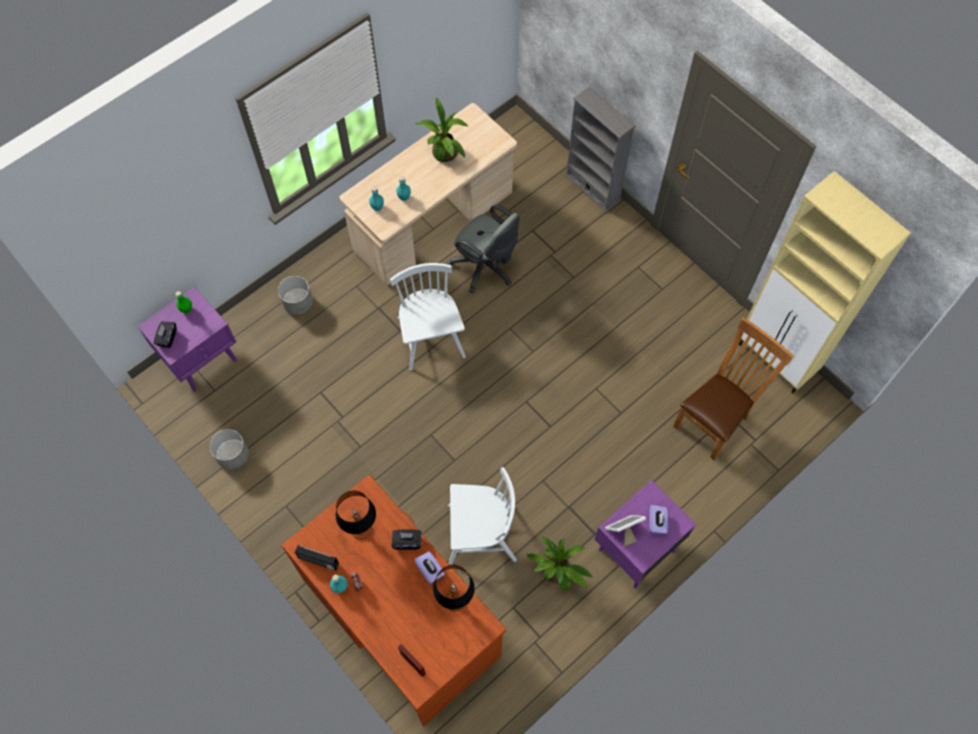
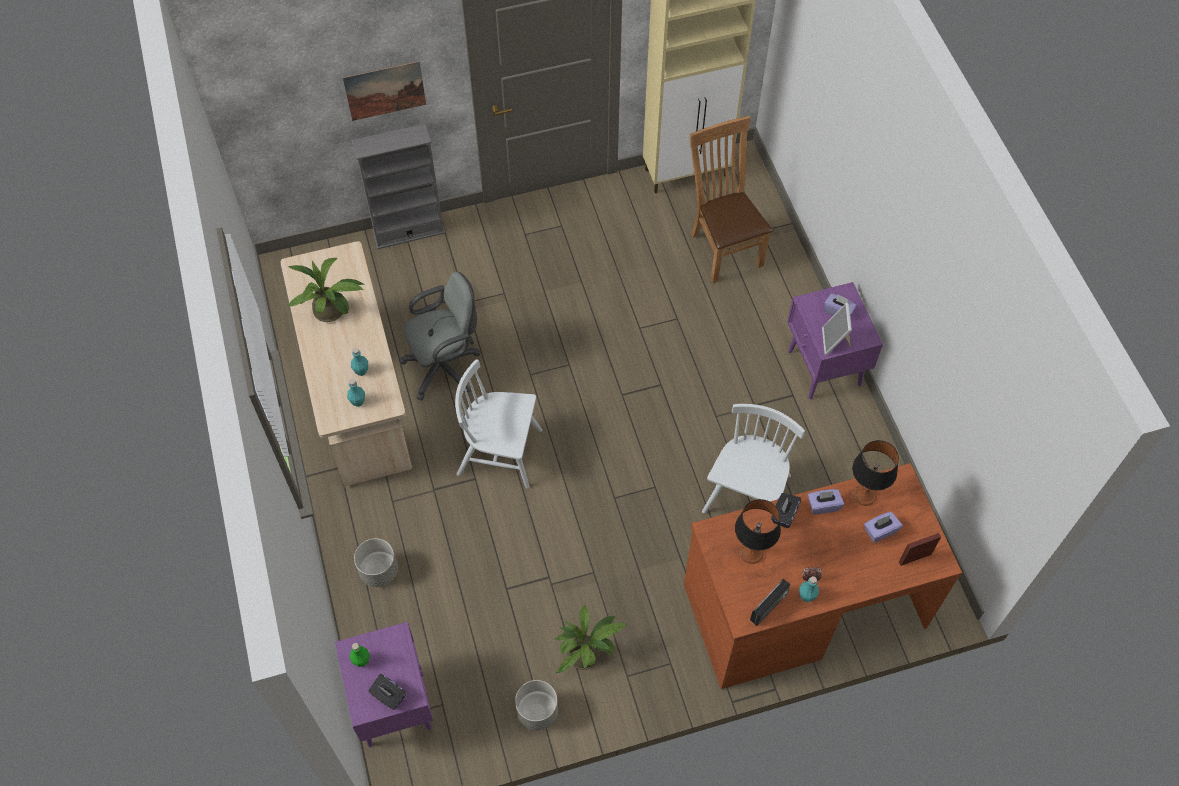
camera: 65 degrees left, 5 degrees down
(426, 625) = (880, 531): none -> purple tissue box
(558, 574) = (819, 443): potted plant -> potted plant (588, 655)
(622, 74) = (385, 90): none -> picture

